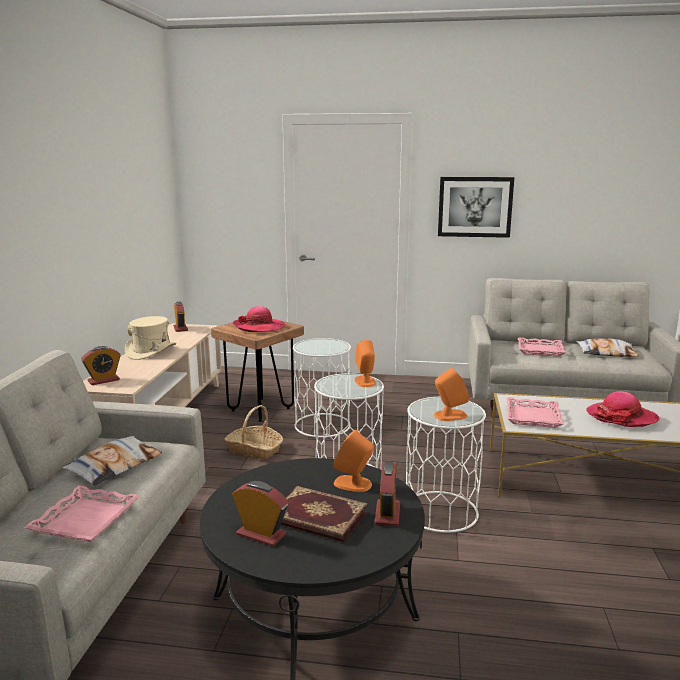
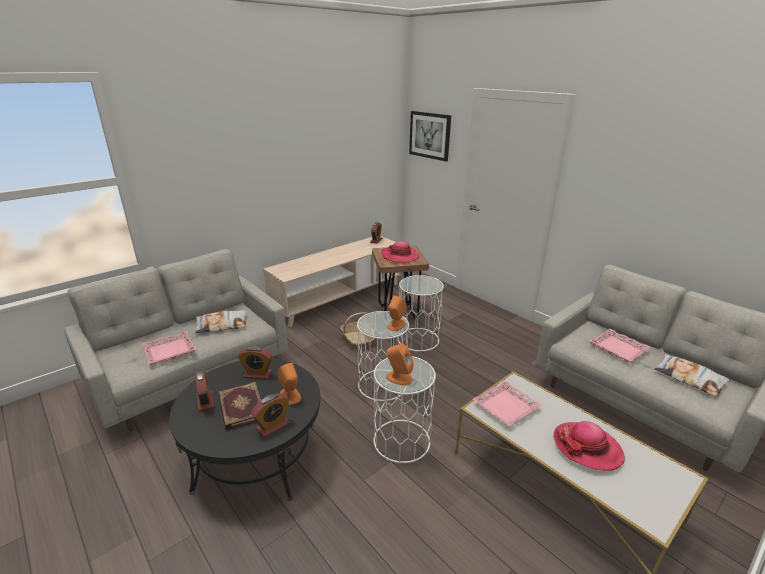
camera: 40 degrees right, 10 degrees up
(103, 380) = (285, 267): alarm clock -> alarm clock (257, 374)
(151, 351) = (335, 254): beige hat -> none
(475, 207) = (617, 193): picture -> picture (430, 135)

